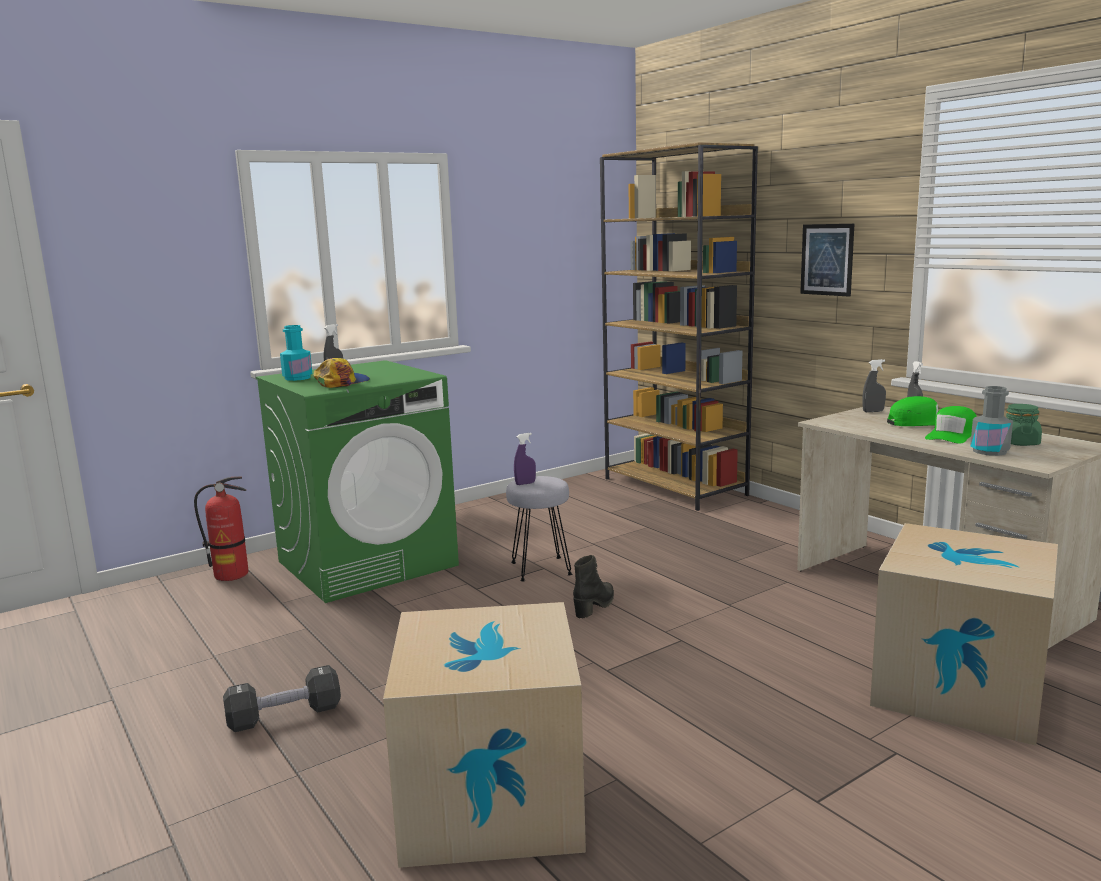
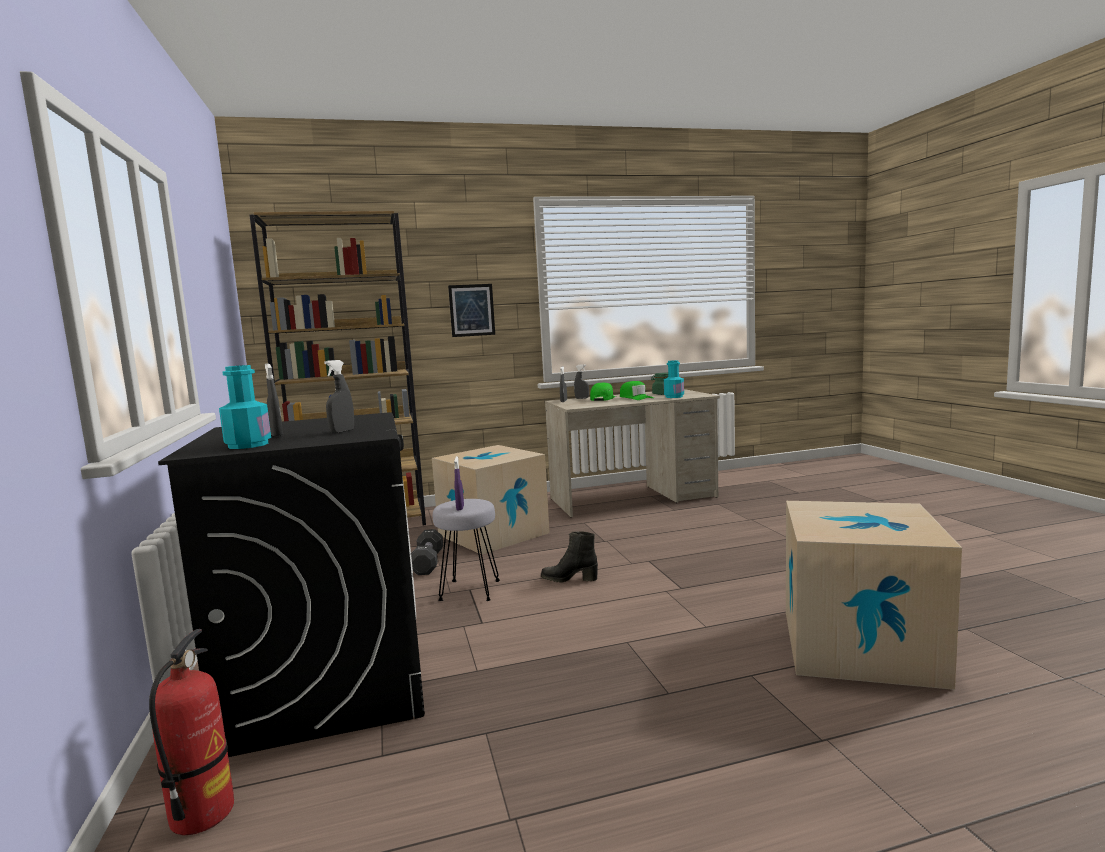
camera: 70 degrees left, 5 degrees down
(285, 716) = (706, 749): black dumbbell -> black dumbbell (427, 563)
(341, 383) = (342, 431): cap -> grey spray bottle
(368, 563) = (329, 681): green washing machine -> black washing machine
(595, 606) = (569, 579): black boot -> black boot turned 45 degrees counterclockwise
(958, 689) = (743, 514): cardboard box -> cardboard box (493, 534)
(989, 451) = (674, 397): grey bottle -> turquoise bottle

